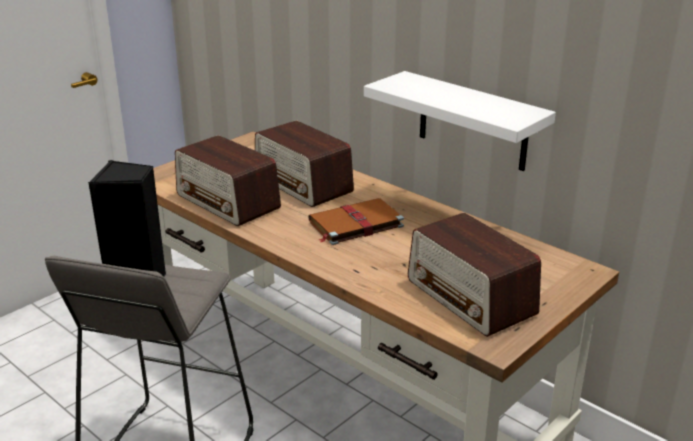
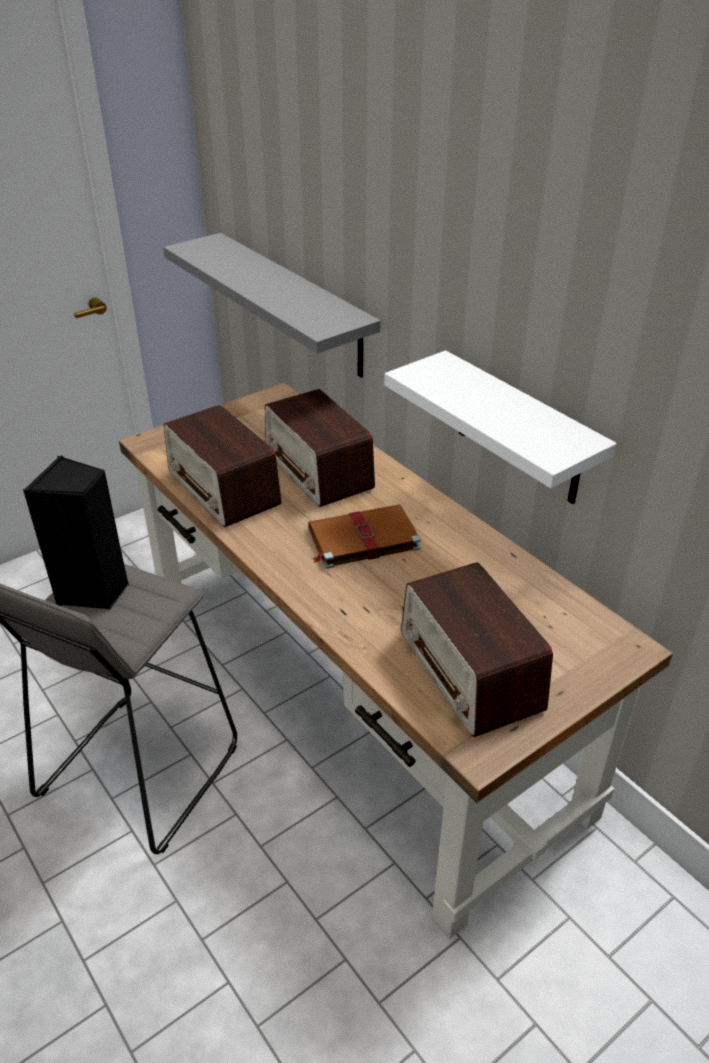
camera: 10 degrees right, 10 degrees up
(262, 62) = (294, 304): none -> grey shelf

